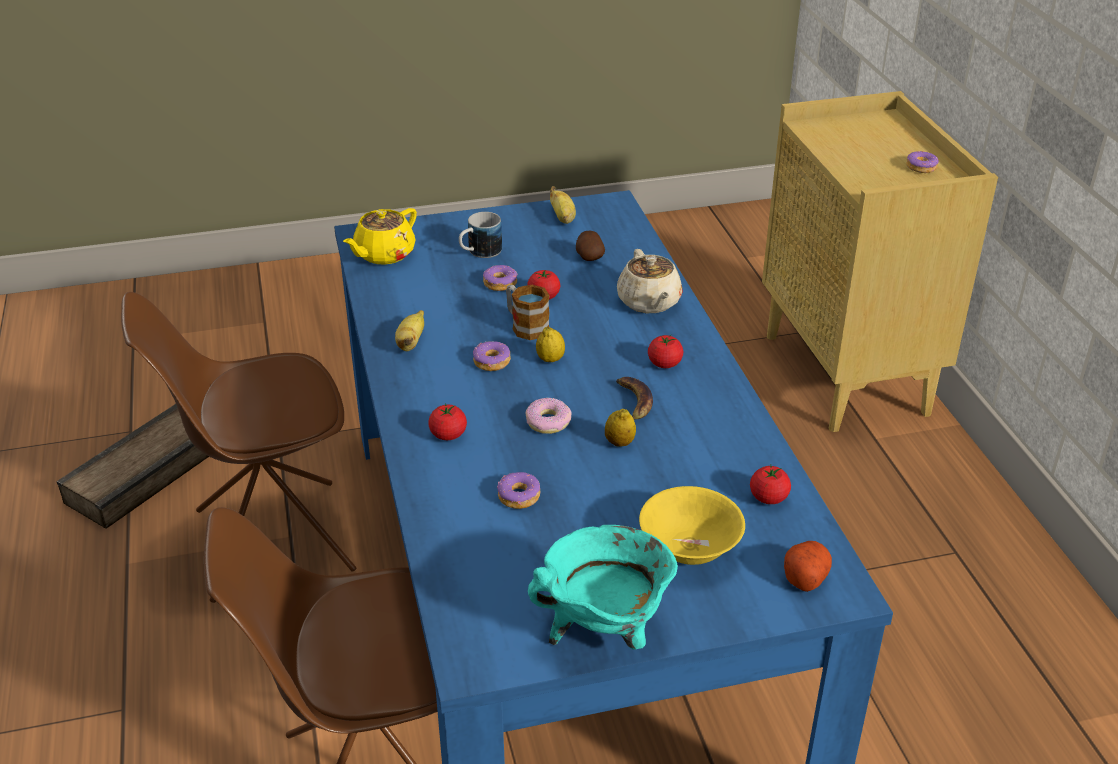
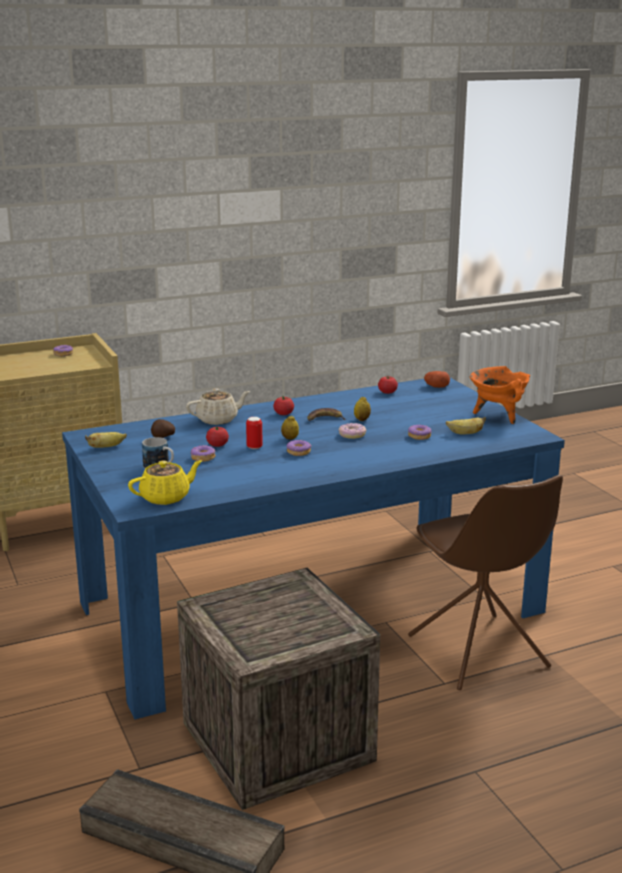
camera: 100 degrees left, 15 degrees down
(270, 540) = (277, 741): brown chair -> crate
(383, 254) = (166, 497): yellow teapot -> yellow teapot turned 60 degrees counterclockwise
(411, 342) = (285, 475): banana -> banana (465, 433)
(448, 435) = (377, 456): tomato -> none
(525, 326) = (254, 447): mug -> can
(605, 632) = (498, 415): turquoise cooking pot -> orange cooking pot
(690, 549) = (433, 404): yellow bowl -> none

